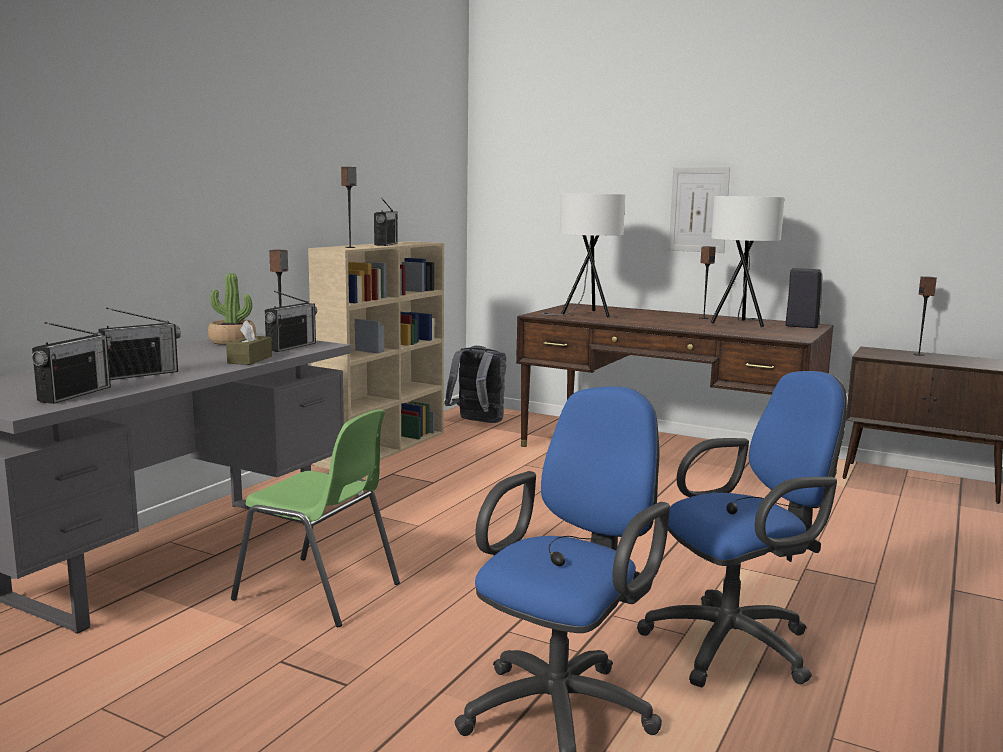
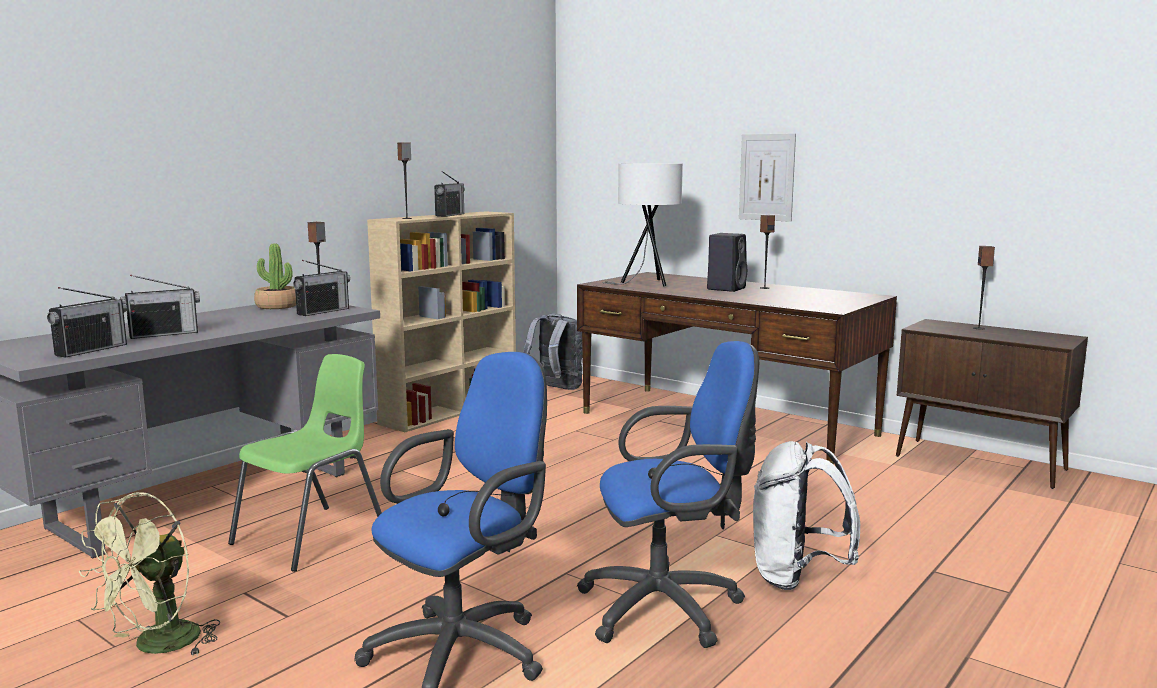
camera: 10 degrees right, 0 degrees up
(217, 732) = (157, 646): none -> green fan
(250, 360) = (272, 323): brown tissue box -> none
(320, 592) = (313, 536): green chair -> green chair turned 90 degrees counterclockwise
(740, 324) = (794, 294): white table lamp -> none
(801, 325) = (860, 296): black speaker -> black speaker (726, 288)
(836, 604) = (797, 577): none -> white backpack

